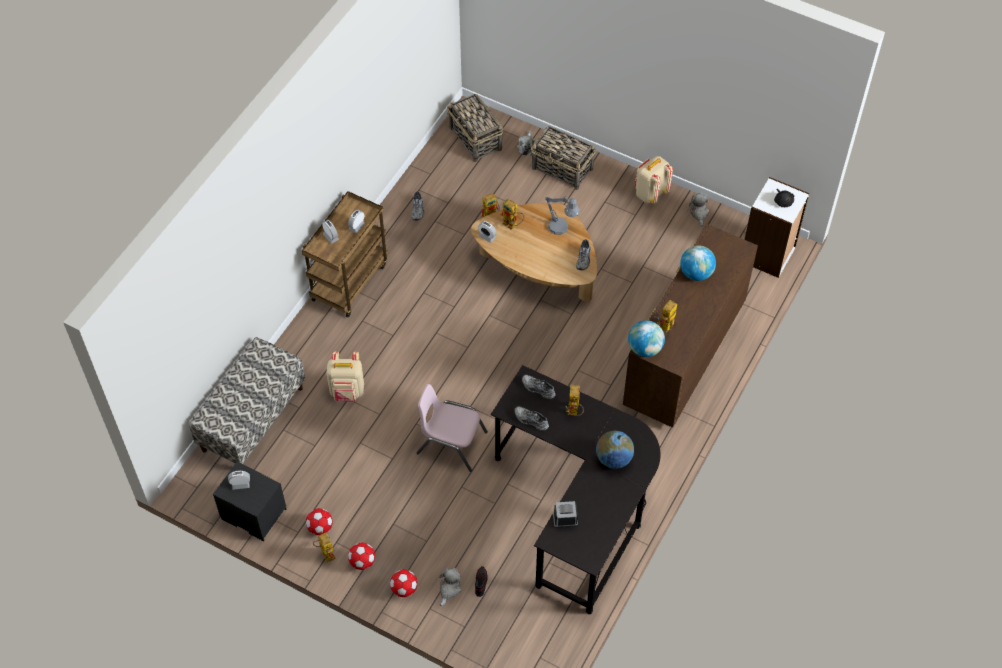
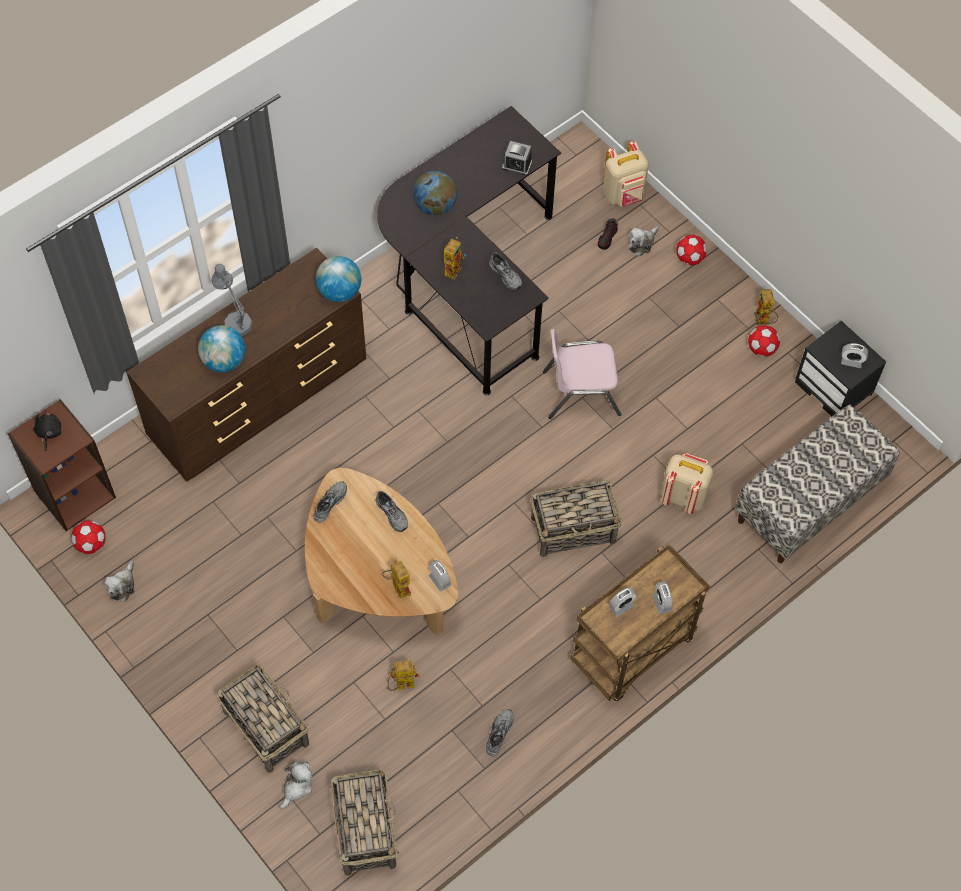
camera: 160 degrees left, 5 degrees up
(362, 562) = (725, 299): football -> football (91, 544)
(417, 343) = (574, 529): none -> basket
(451, 443) = (580, 392): pink chair -> pink chair turned 135 degrees clockwise
(537, 389) = (482, 307): grey shoe -> grey shoe (393, 513)
(562, 229) = (336, 556): grey table lamp -> grey table lamp (235, 320)
(650, 193) = (168, 640): beige backpack -> beige backpack (623, 195)
(666, 329) = (301, 306): toy robot -> none
(768, 254) = (74, 493): white bookcase -> brown bookcase

